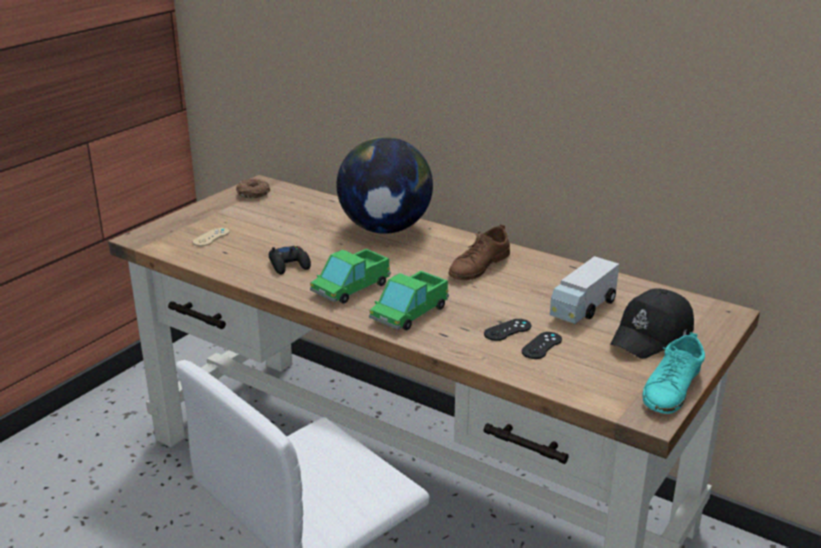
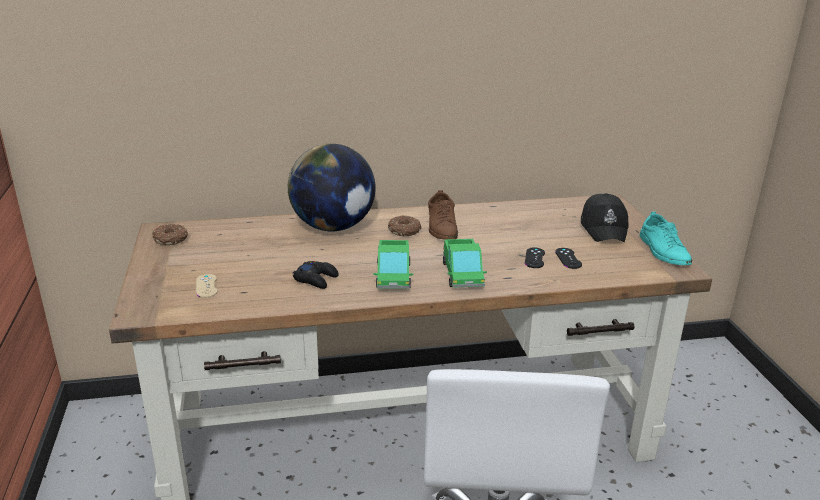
camera: 45 degrees left, 0 degrees up
(436, 256) = (404, 231): none -> donut
(582, 308) = (544, 227): toy truck -> none

